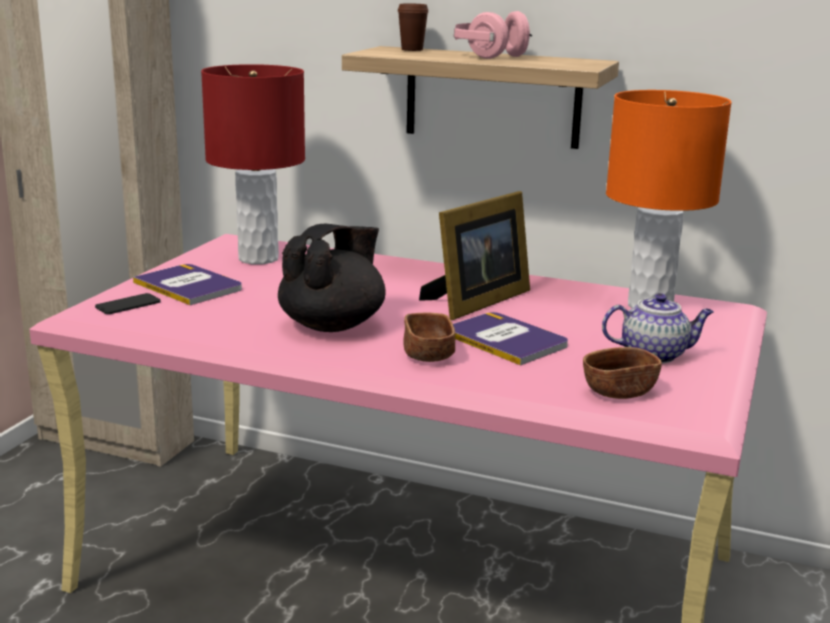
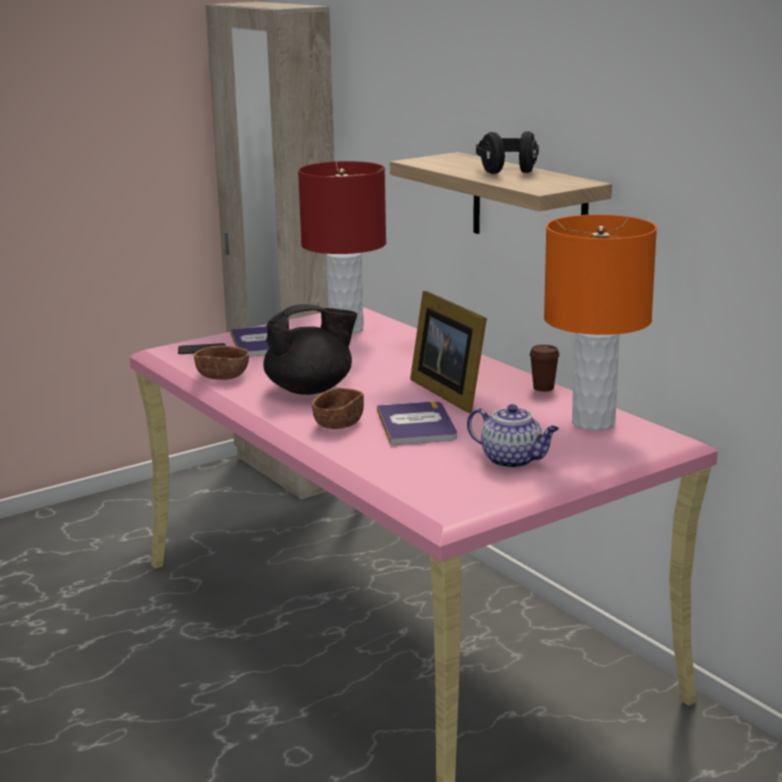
camera: 35 degrees right, 0 degrees up
(412, 49) = (465, 158): brown cup -> brown cup (543, 388)
(476, 302) = (450, 392): picture frame -> picture frame turned 75 degrees clockwise
(490, 56) = (507, 170): pink headphones -> black headphones
(619, 391) = (427, 479): brown bowl -> brown bowl (222, 376)

